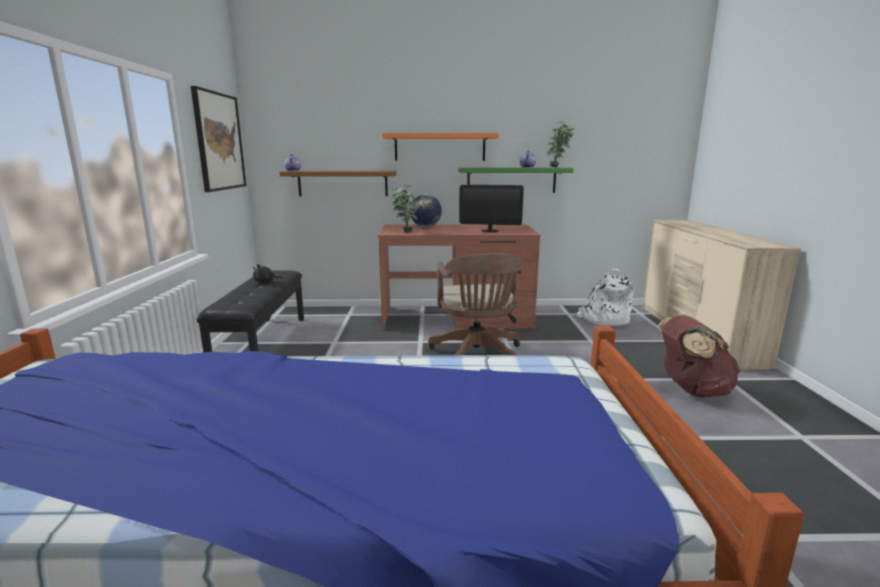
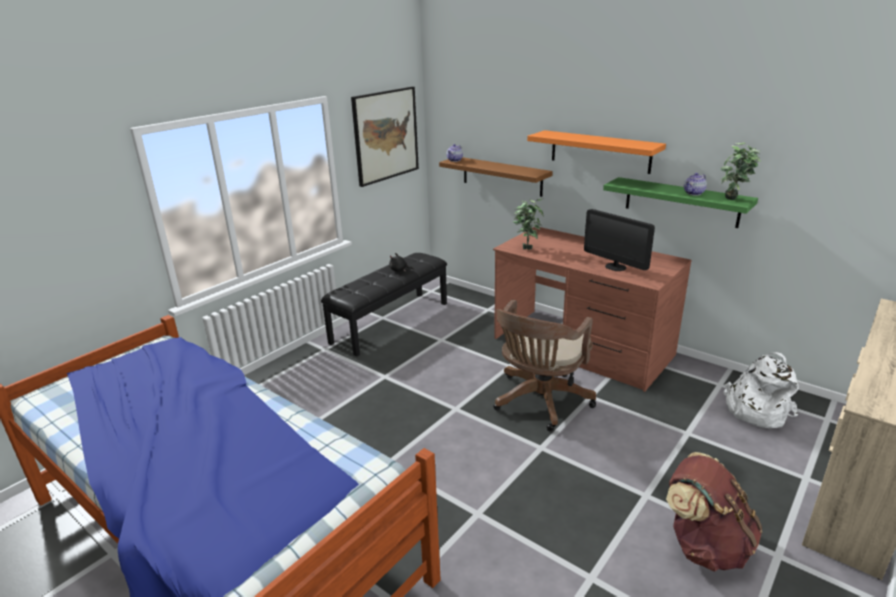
camera: 40 degrees right, 10 degrees up
(425, 226) = (564, 241): globe -> none

